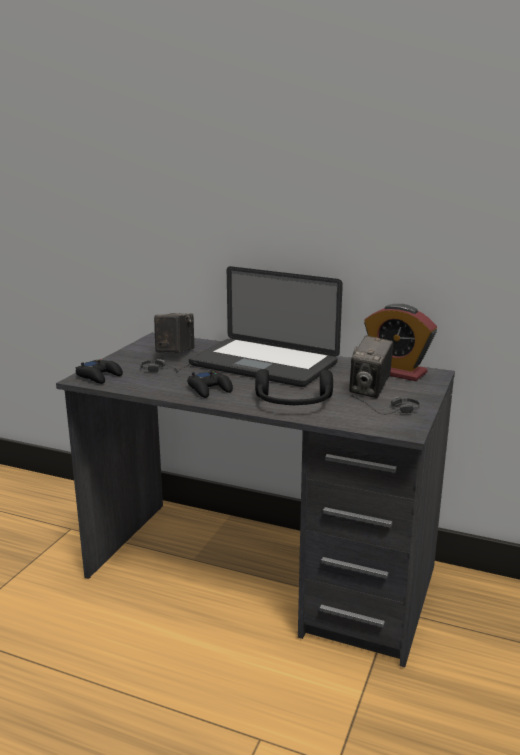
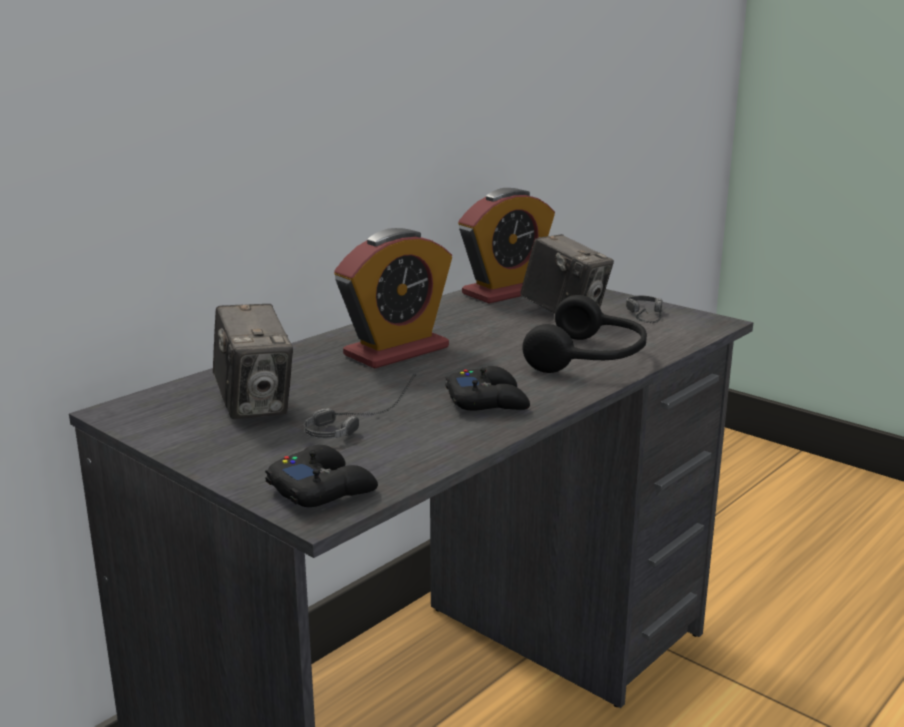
camera: 70 degrees left, 0 degrees up
(175, 353) = (255, 405): camera -> camera turned 150 degrees counterclockwise
(263, 364) = (396, 351): laptop -> alarm clock

